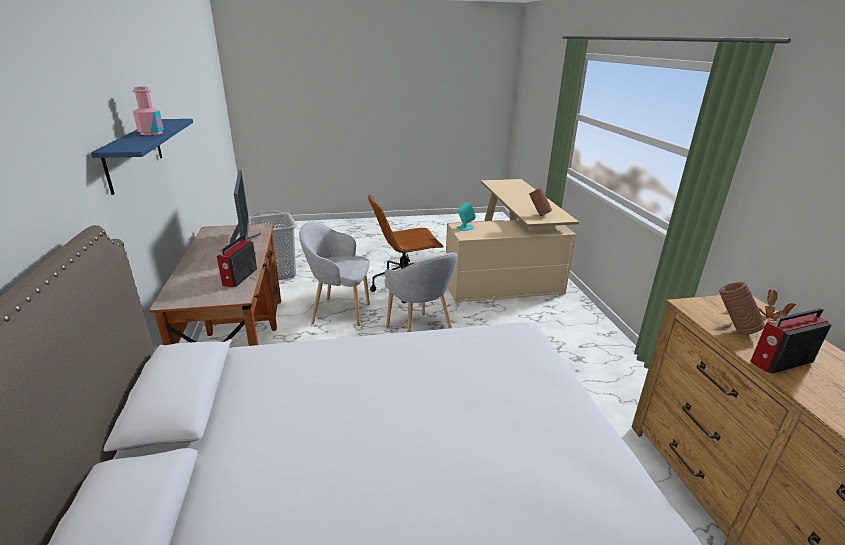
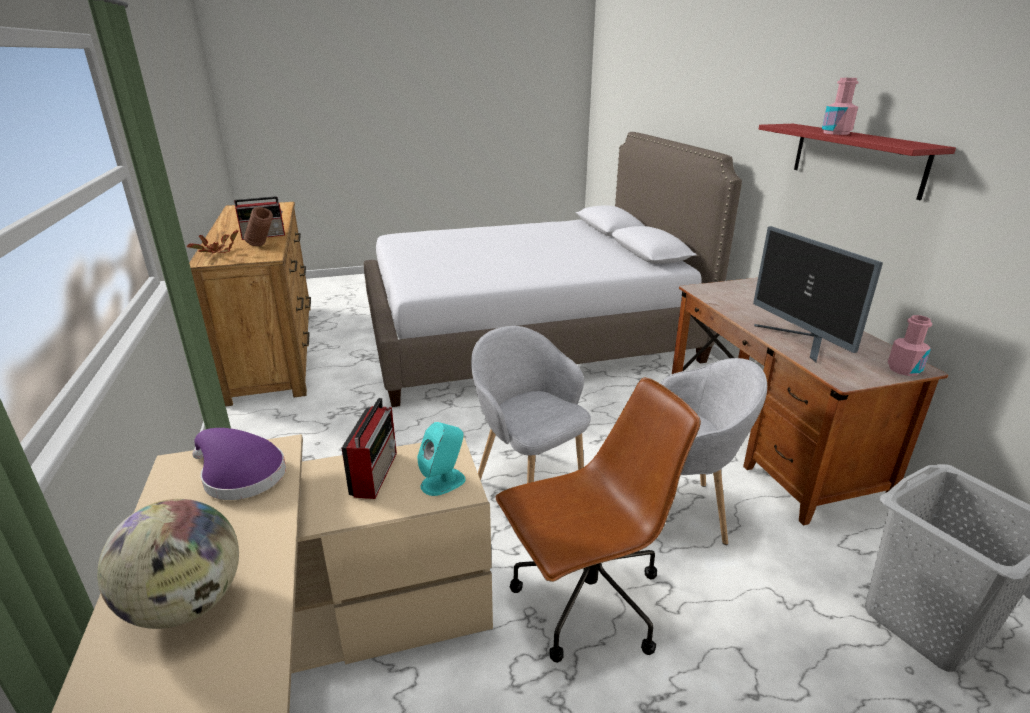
camera: 175 degrees right, 0 degrees up
(134, 153) = (856, 158): blue shelf -> red shelf
(220, 229) = (904, 369): none -> pink bottle
(239, 277) = (728, 303): radio -> radio (375, 473)
(524, 197) = (186, 605): none -> globe
(538, 215) = (240, 475): brown vase -> purple hat

